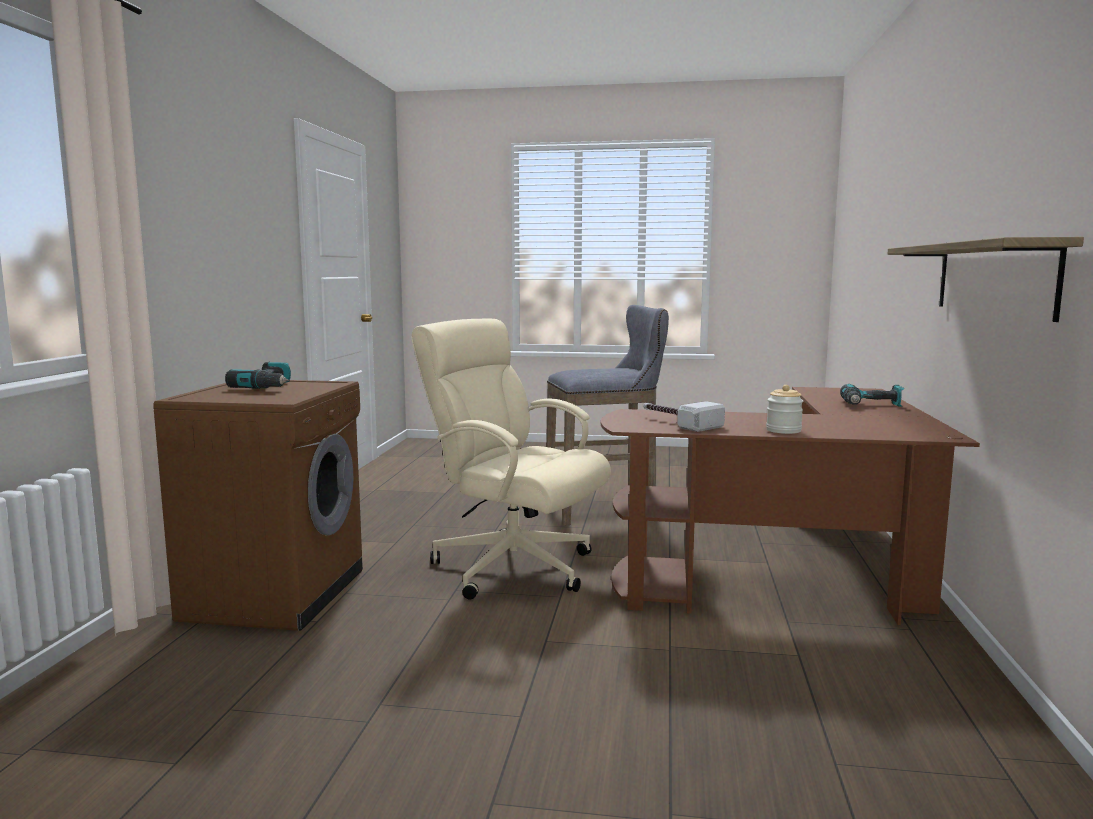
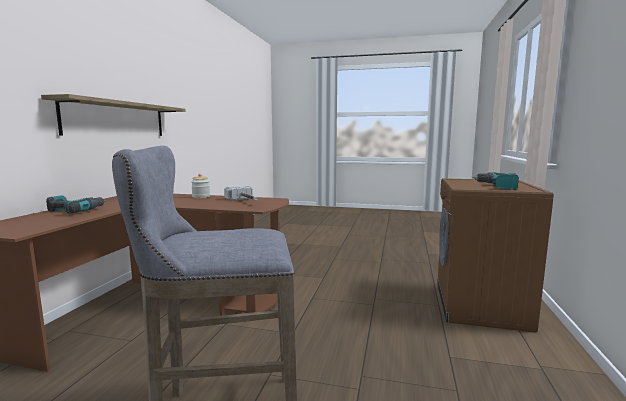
camera: 175 degrees left, 0 degrees up
(514, 568) = (339, 320): beige office chair -> none

